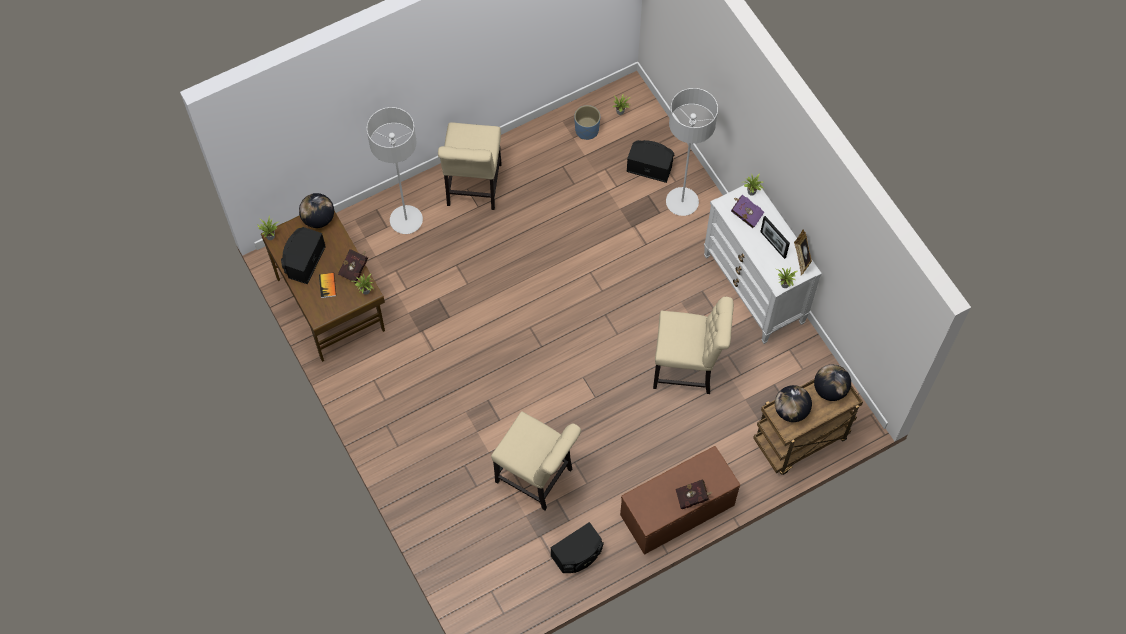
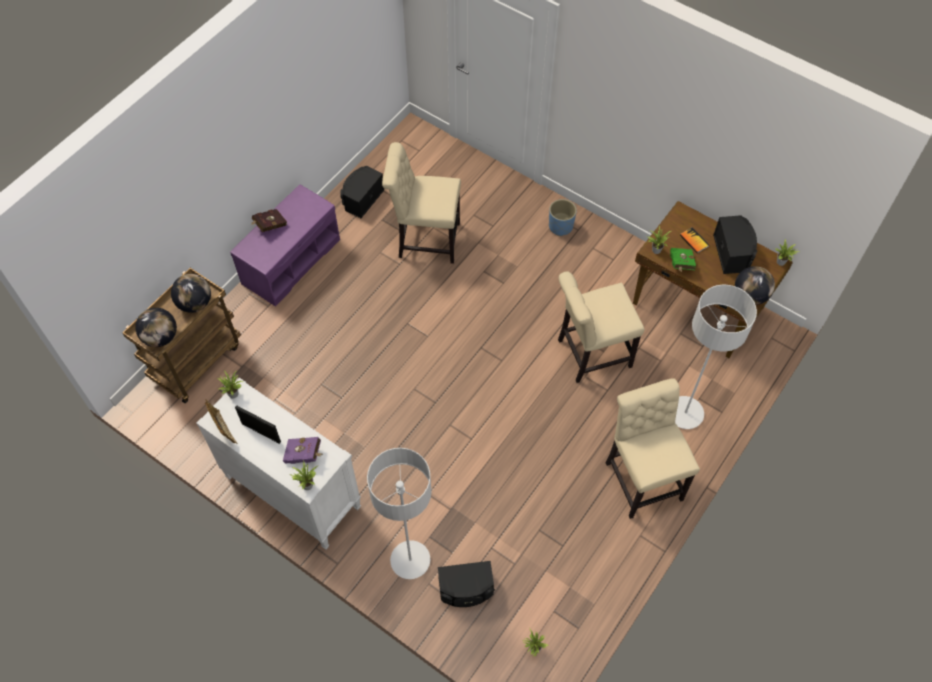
camera: 155 degrees right, 5 degrees down
(355, 268) = (680, 265): red book -> green book
(587, 130) = (560, 605): blue planter -> blue planter (560, 226)
(677, 511) = (291, 260): brown bench -> purple bench
(688, 369) = (330, 383): beige chair -> beige chair (590, 354)

